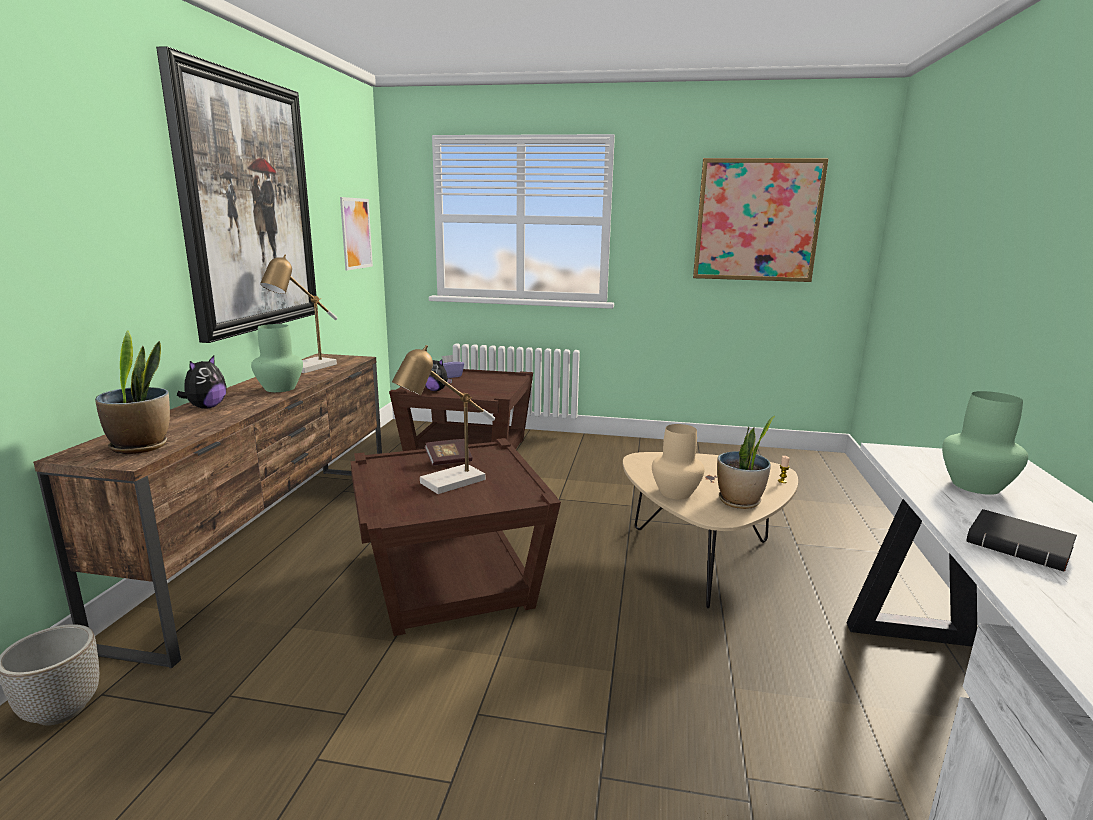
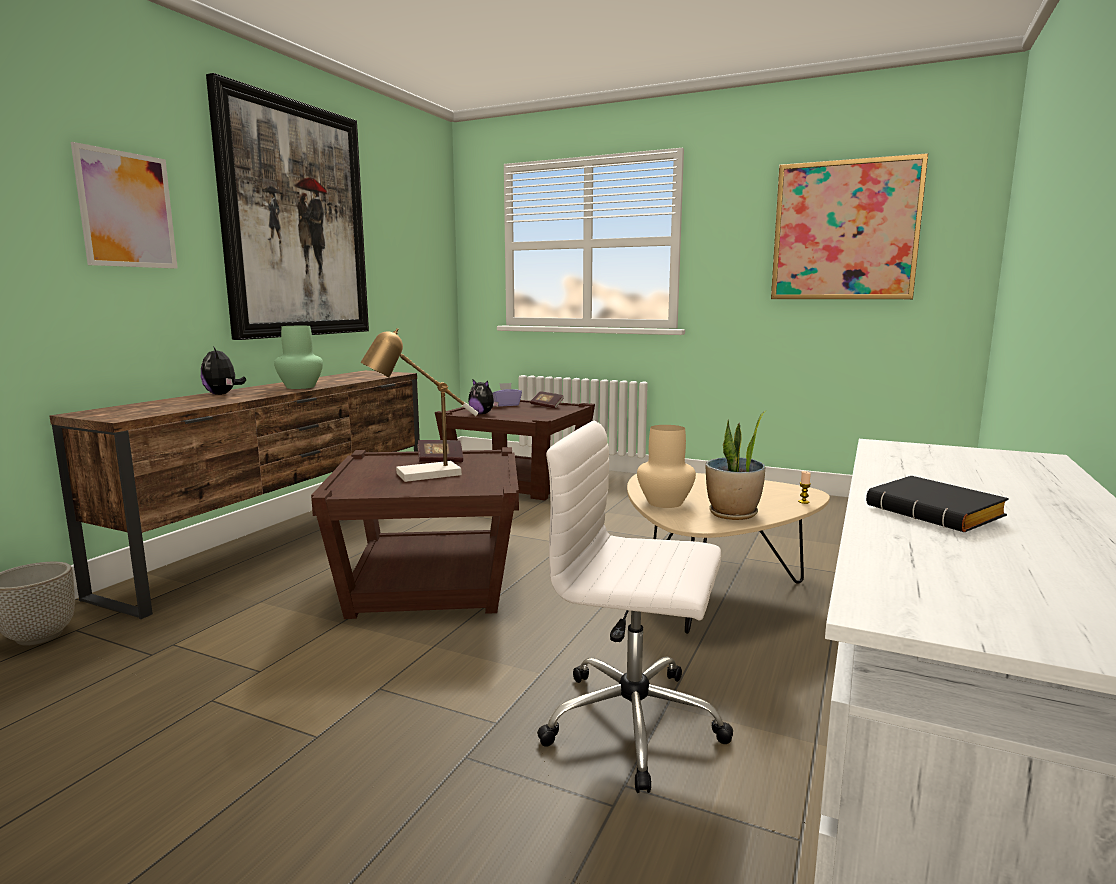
camera: 15 degrees right, 5 degrees down
(141, 446) = (139, 411): potted plant -> none
(206, 407) = (223, 394): plush toy -> plush toy turned 120 degrees clockwise
(306, 368) = (342, 377): table lamp -> none
(356, 233) = (423, 261): picture -> picture (127, 210)
(489, 376) = (547, 406): none -> book
(720, 711) = (636, 724): none -> white office chair
(975, 486) = (956, 472): green vase -> none

